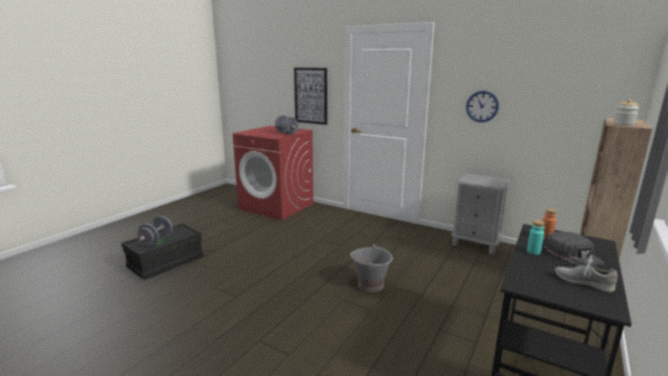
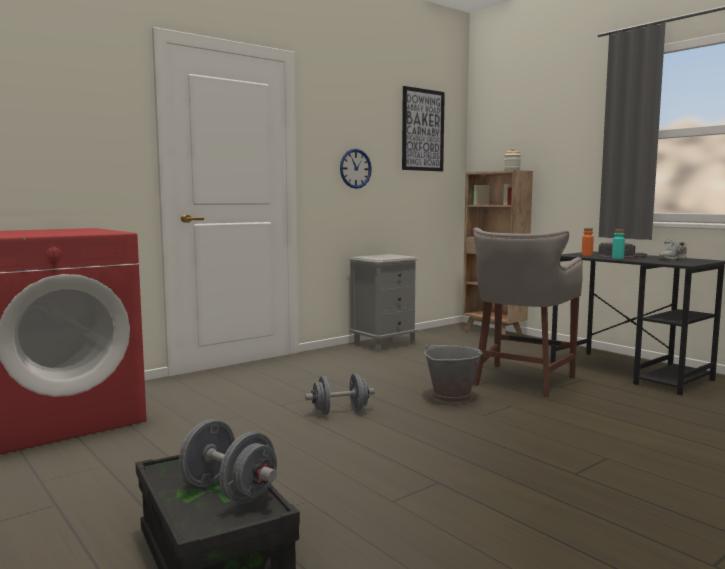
camera: 70 degrees left, 10 degrees down
(286, 133) = (89, 230): grey dumbbell -> grey dumbbell (340, 412)
(311, 96) = (77, 155): picture -> picture (422, 130)
(437, 309) = (521, 381): none -> grey stool

